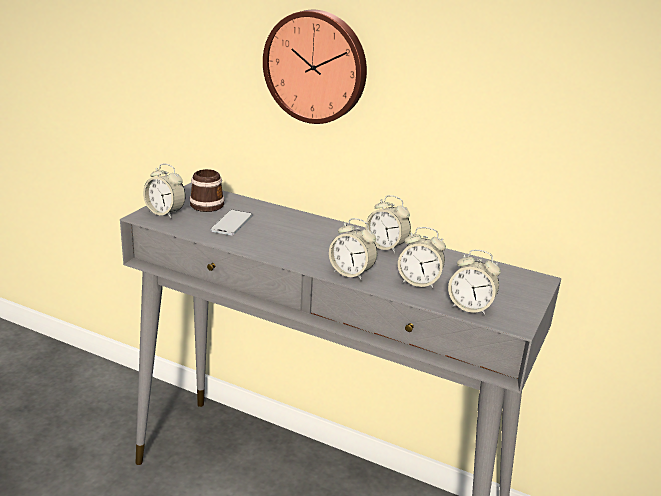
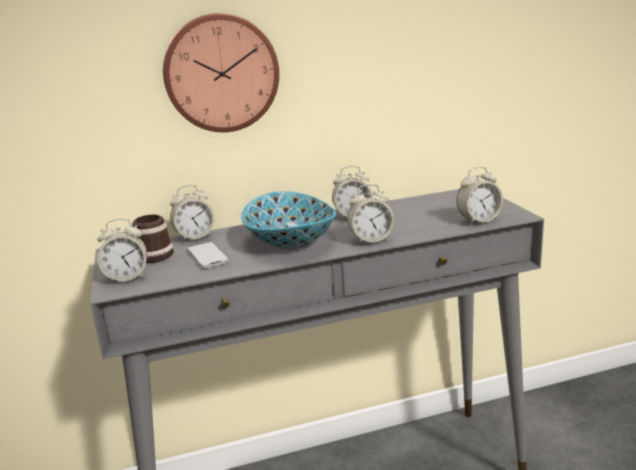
camera: 40 degrees left, 5 degrees down
(301, 242) = (291, 241): none -> bowl
(419, 282) = (421, 223): alarm clock -> alarm clock (194, 237)

